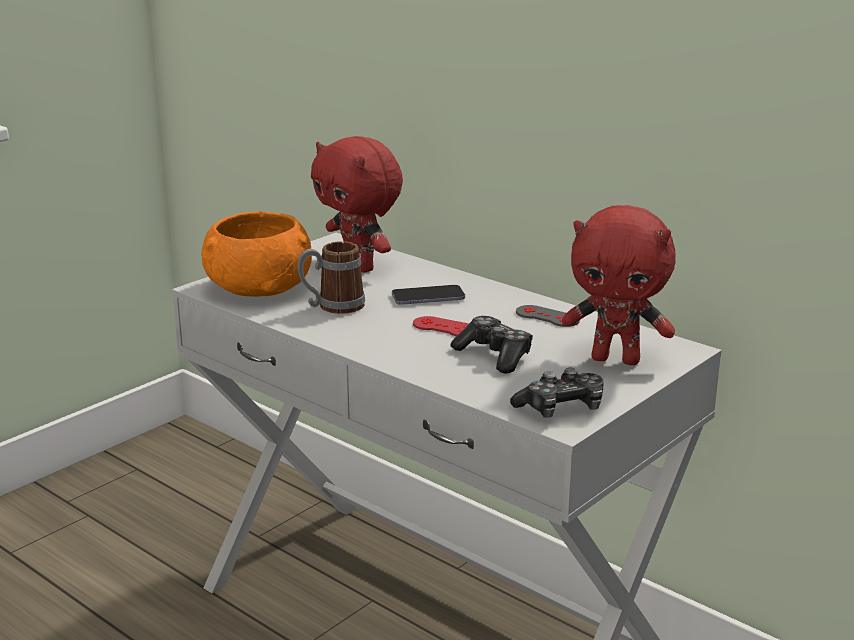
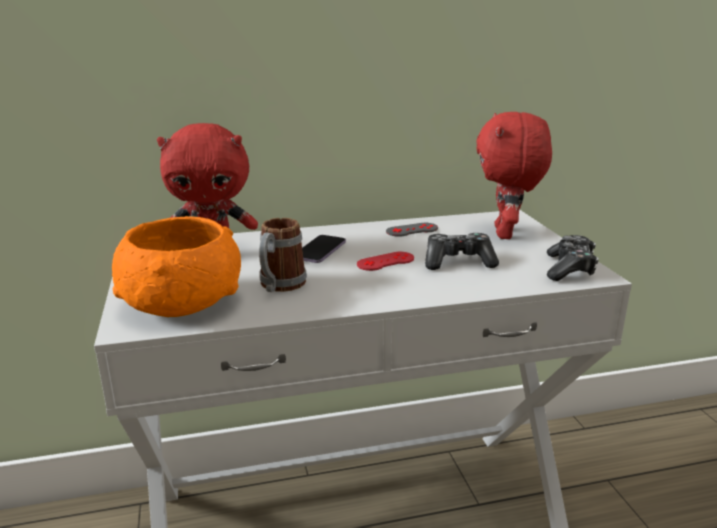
camera: 55 degrees left, 0 degrees up
(616, 359) = (506, 234): red plush toy -> red plush toy turned 135 degrees clockwise

